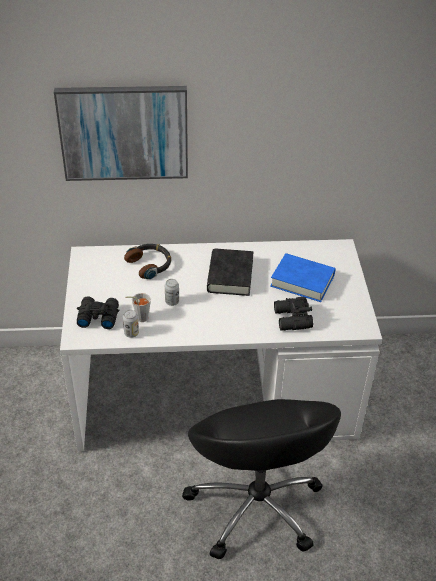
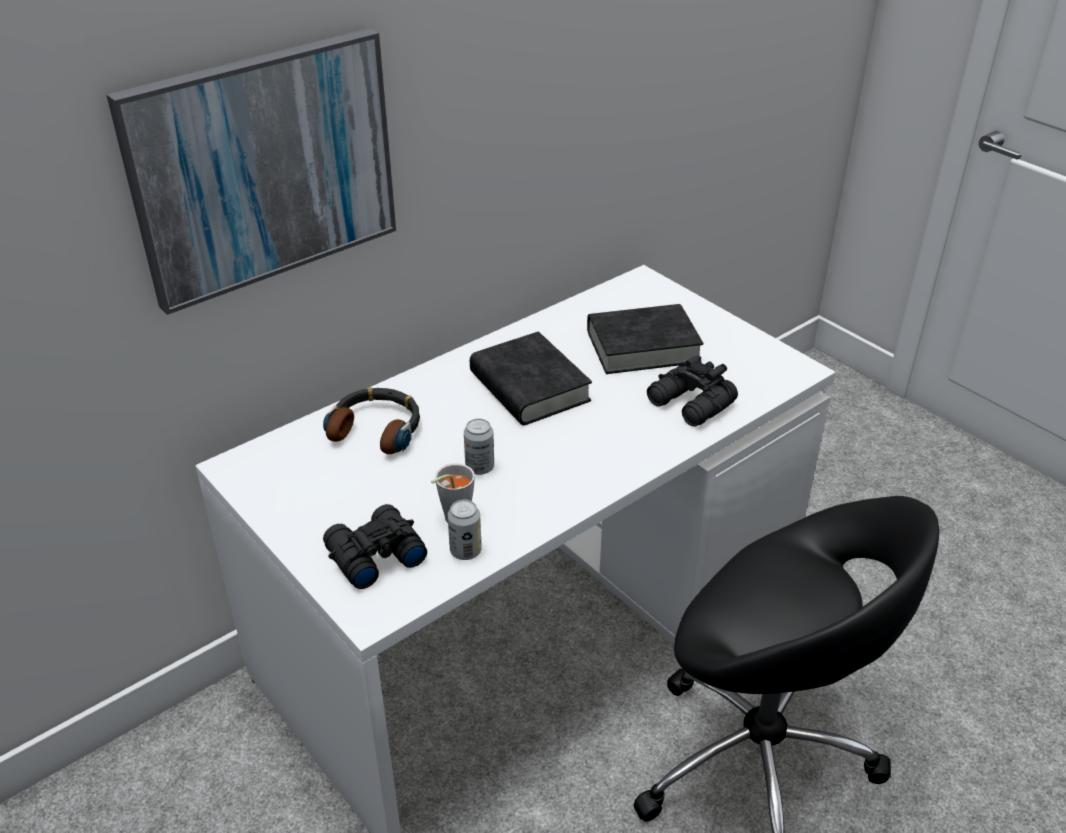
camera: 35 degrees left, 5 degrees down
(302, 281) = (642, 346): blue book -> black book

